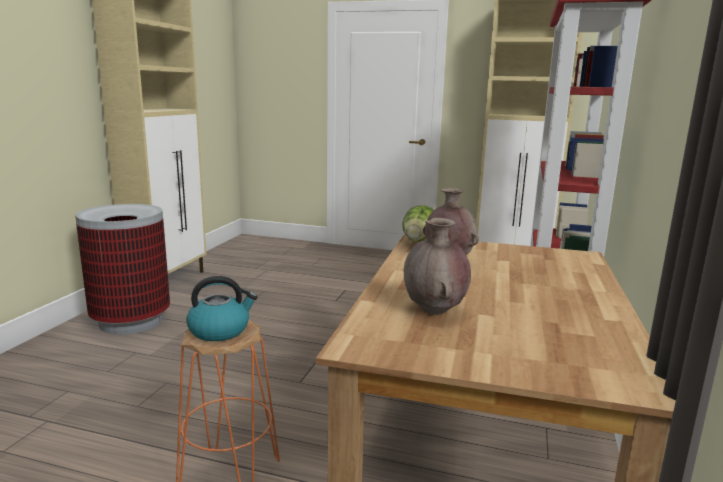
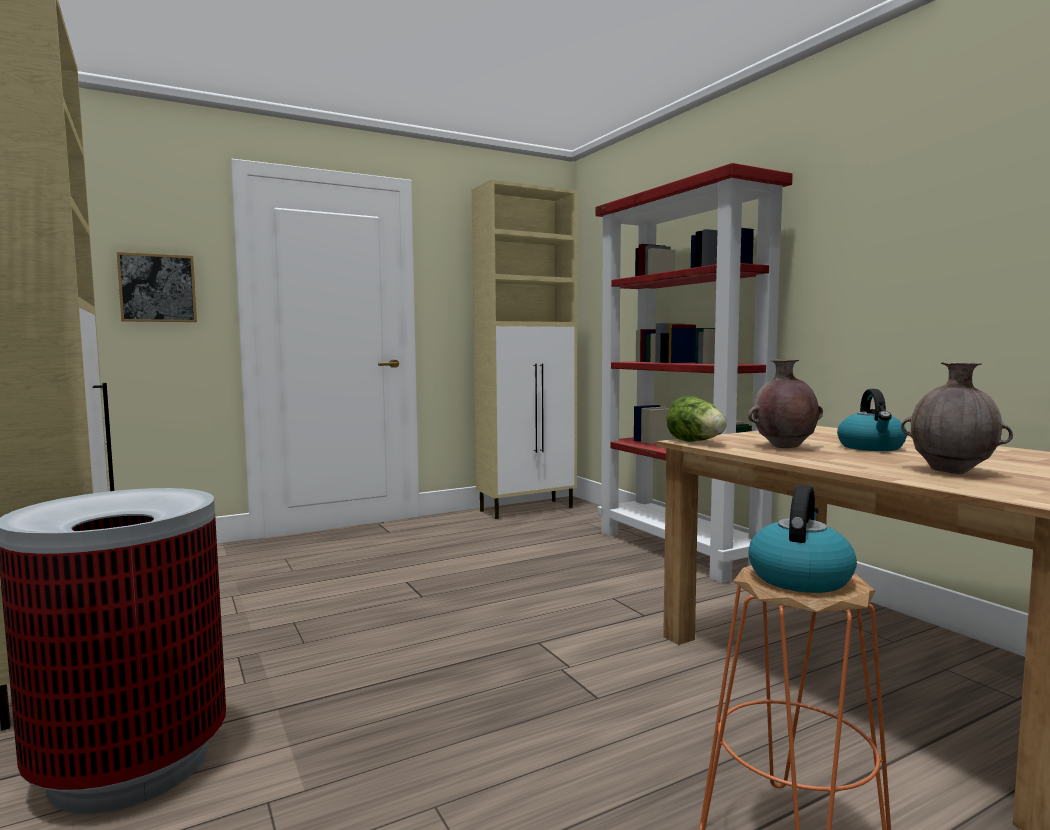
camera: 45 degrees left, 10 degrees down
(286, 88) = (157, 288): none -> picture
(506, 280) = (871, 447): none -> kettle

